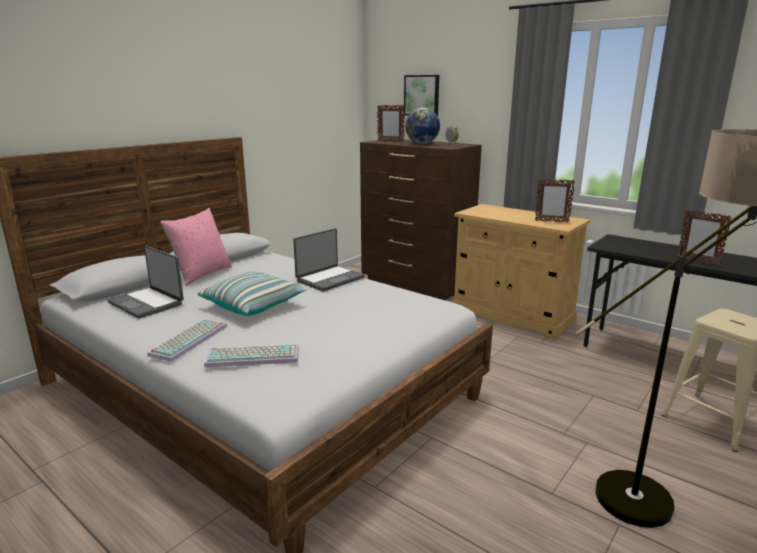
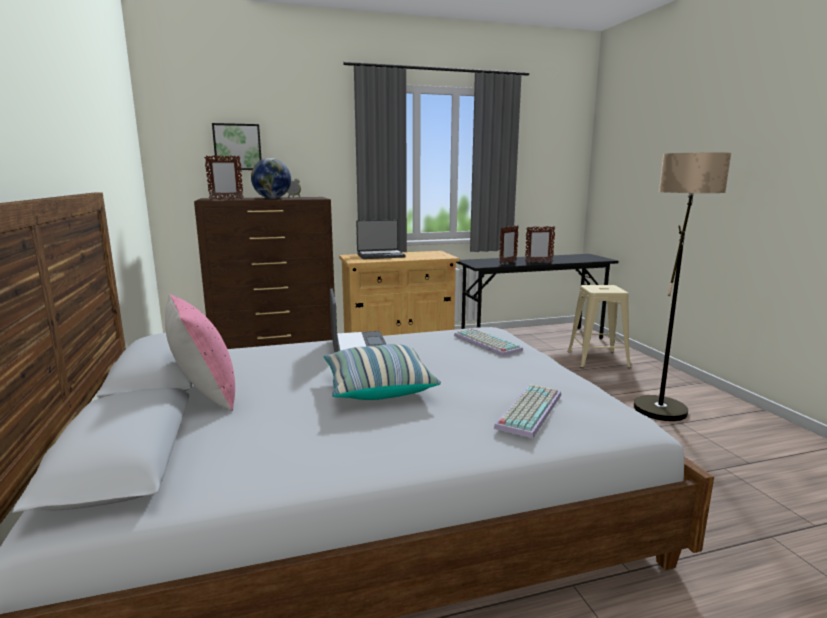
camera: 55 degrees left, 5 degrees down
(147, 303) = (253, 445): laptop -> laptop (380, 255)
(189, 339) = (433, 437): keyboard -> keyboard (485, 343)
(551, 221) = (429, 255): picture frame -> picture frame (507, 262)

